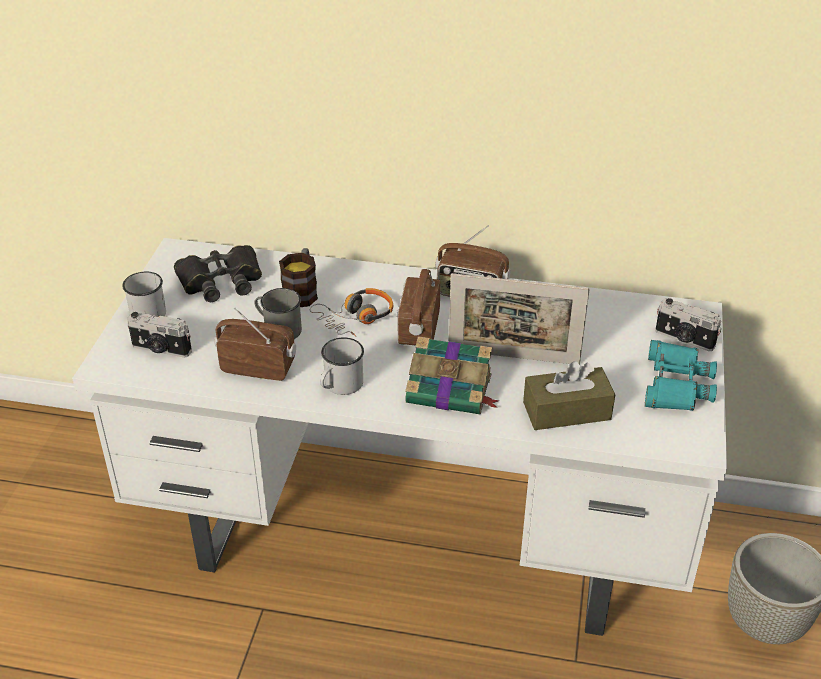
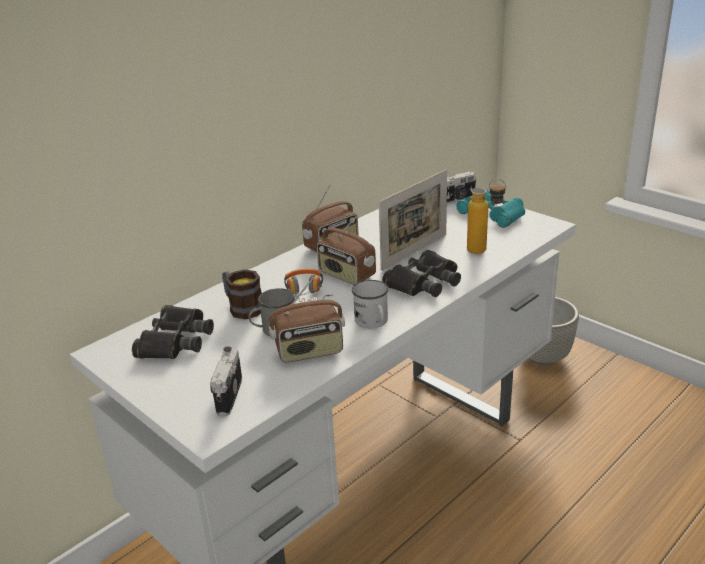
camera: 55 degrees left, 10 degrees down
(145, 311) = (161, 390): white mug -> none
(161, 349) = (227, 395): camera -> camera turned 135 degrees clockwise
(258, 367) = (309, 351): radio -> radio turned 150 degrees counterclockwise
(451, 390) = (424, 282): book -> black binoculars
(566, 411) = (484, 251): brown tissue box -> bottle

